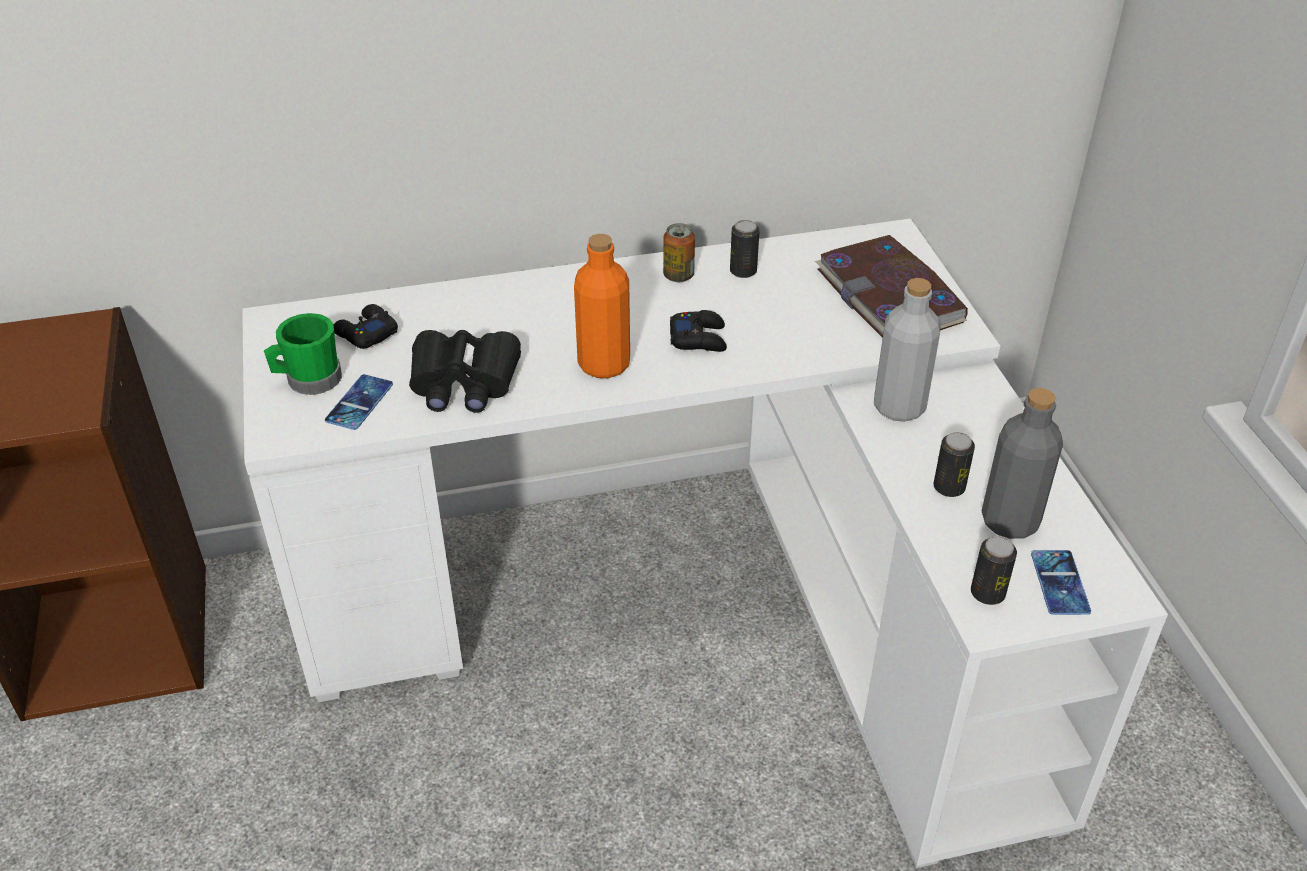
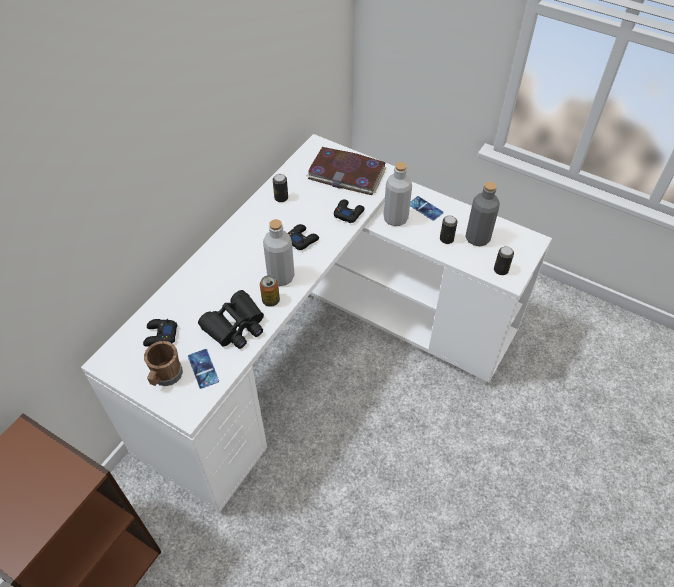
camera: 45 degrees left, 10 degrees up
(308, 380) = (165, 376): green mug -> brown mug
(604, 364) = (281, 277): orange bottle -> grey bottle
(678, 275) = (258, 216): can -> can (271, 300)
(817, 347) = (348, 213): none -> black game controller
(1060, 583) = (515, 250): phone -> phone (425, 208)

